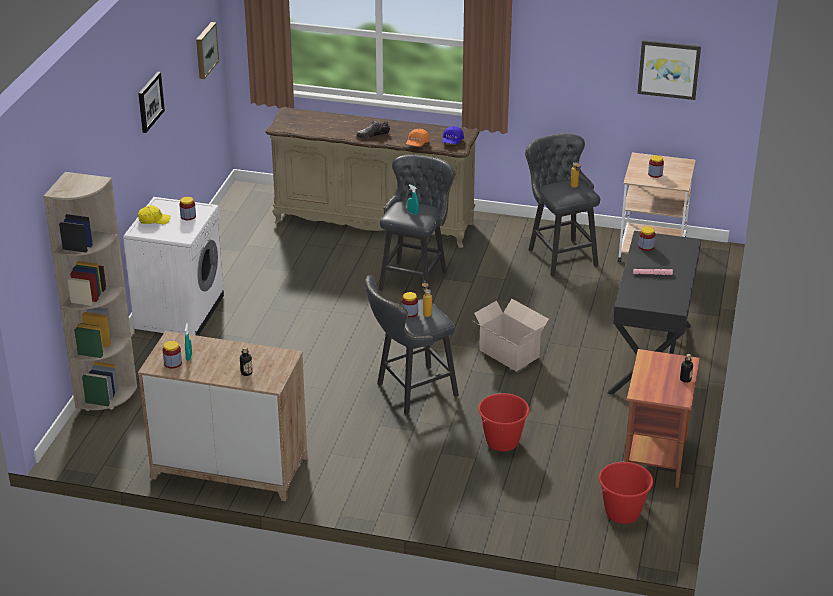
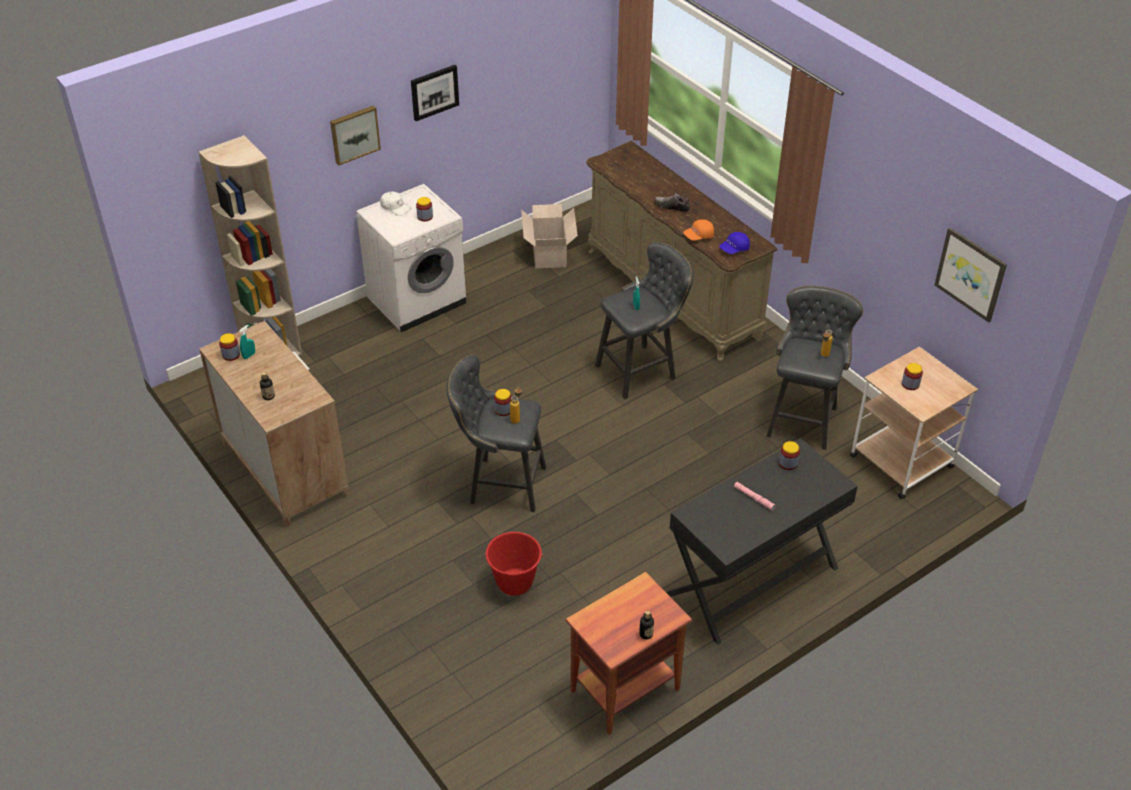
camera: 40 degrees right, 10 degrees up
(154, 220) = (395, 207): yellow cap -> white cap
(205, 50) = (563, 56): picture -> picture (354, 134)
(508, 353) = (629, 494): cardboard box -> cardboard box (549, 252)
(622, 513) = (527, 726): red bucket -> none

